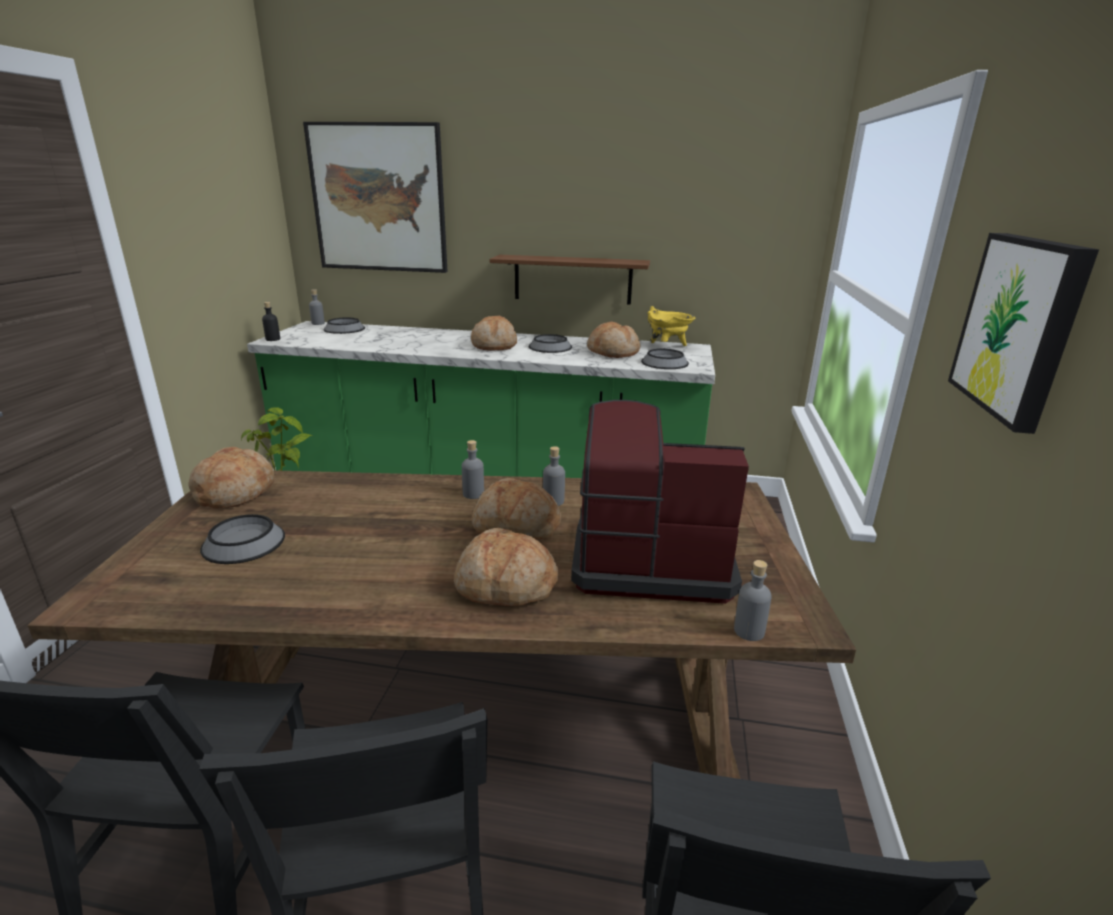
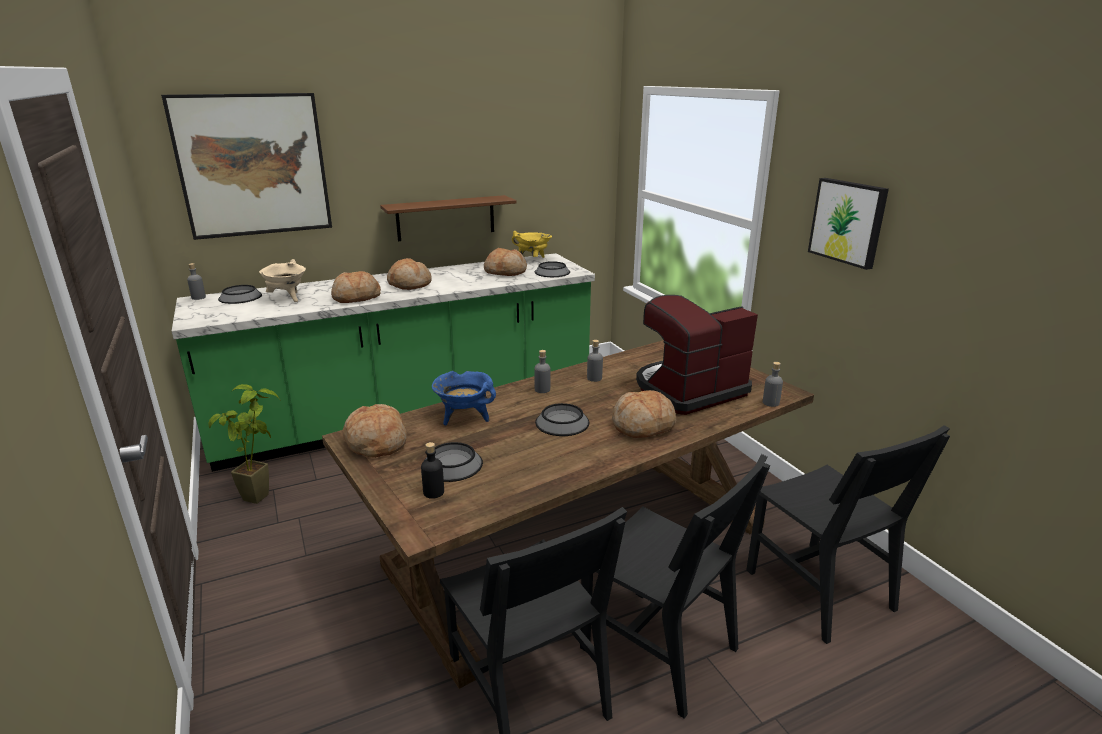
camera: 35 degrees left, 0 degrees up
(273, 339) = (190, 321): black bottle -> black bottle (433, 492)
(346, 497) = (465, 418): none -> blue cooking pot
(373, 337) = (287, 298): none -> beige cooking pot
(515, 527) = (598, 398): bread -> bread (356, 297)
(550, 347) = (454, 277): bowl -> bowl (562, 422)

